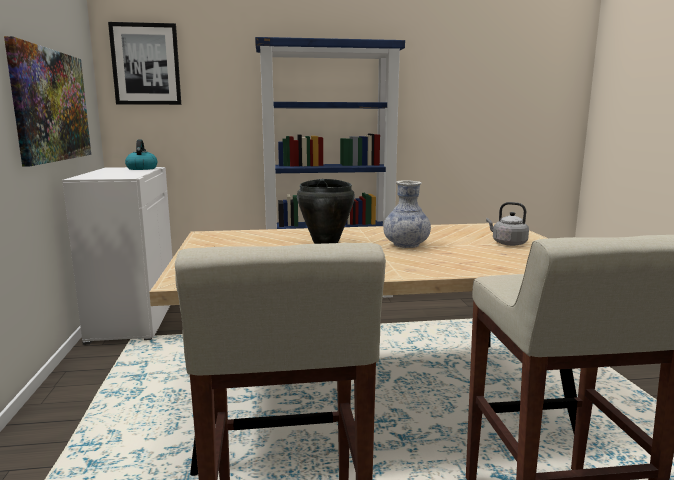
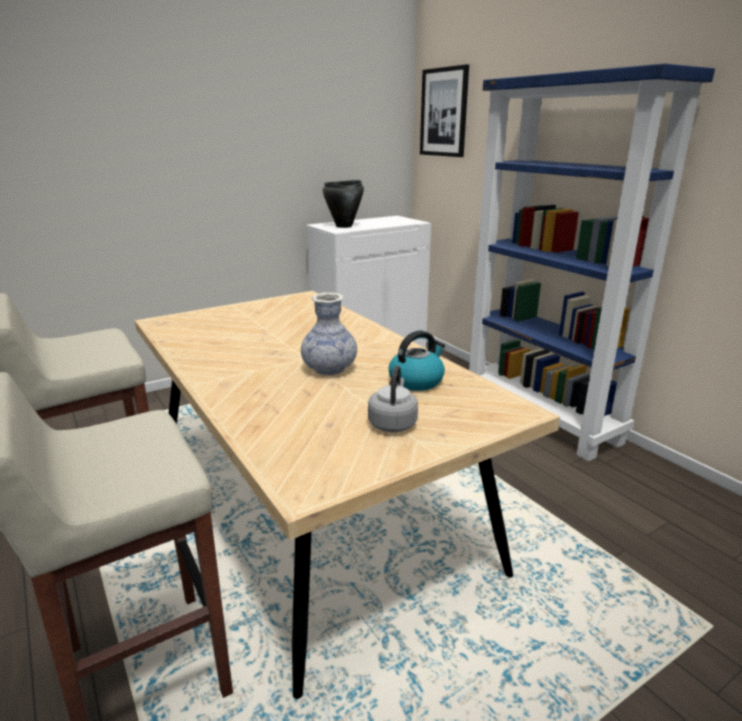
camera: 65 degrees right, 10 degrees up
(51, 105) = (312, 162): picture -> none
(142, 168) = (402, 222): kettle -> kettle (416, 381)
(326, 244) = (301, 338): black cooking pot -> black cooking pot (344, 226)

